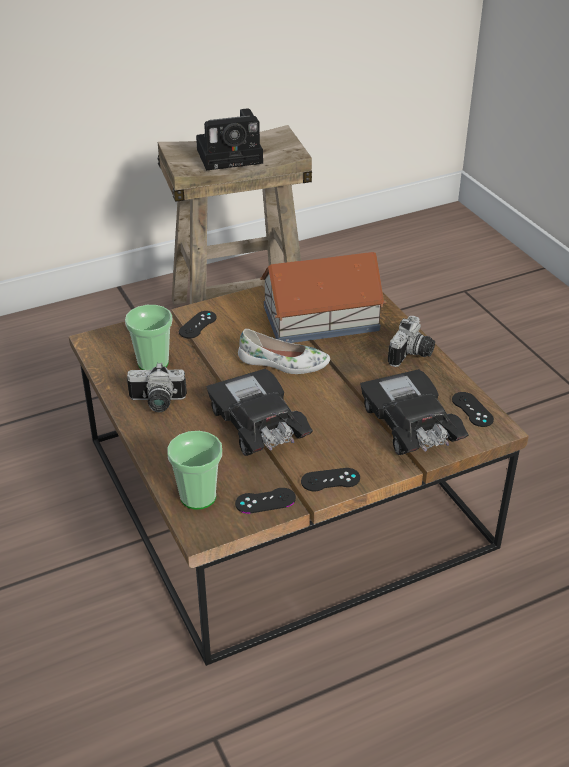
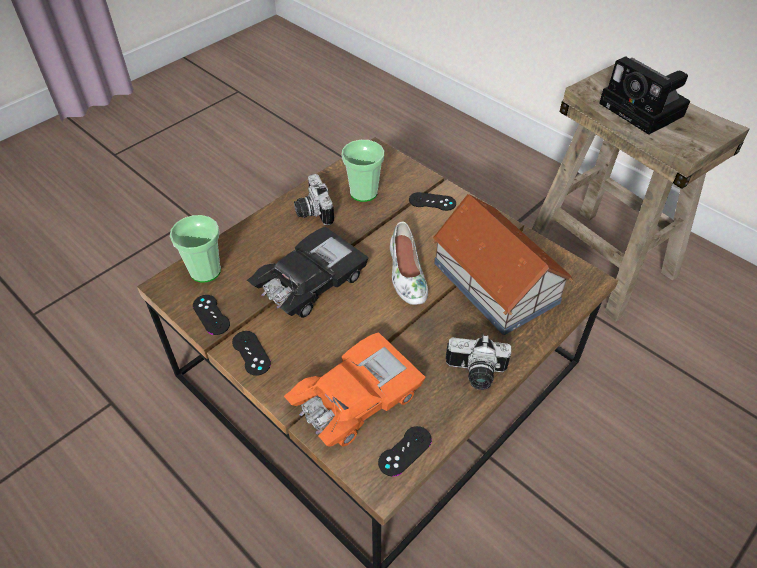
camera: 70 degrees right, 10 degrees up
(410, 424) = (356, 398): black toy car -> orange toy car

